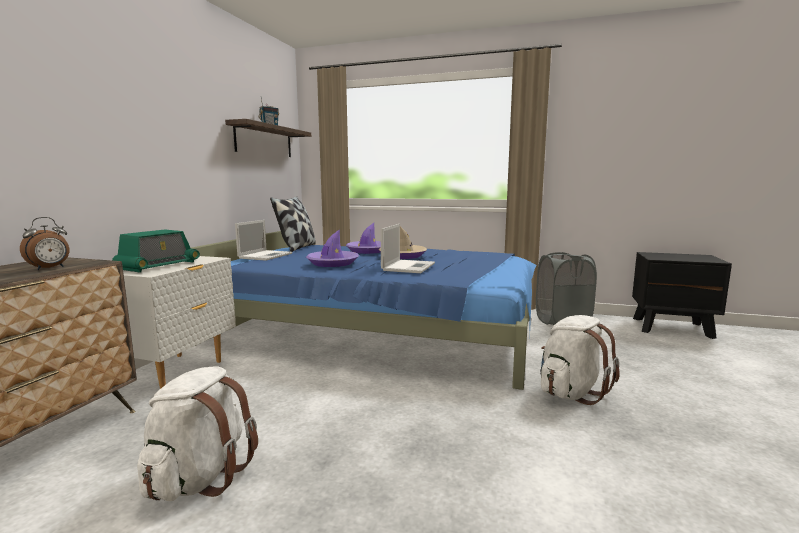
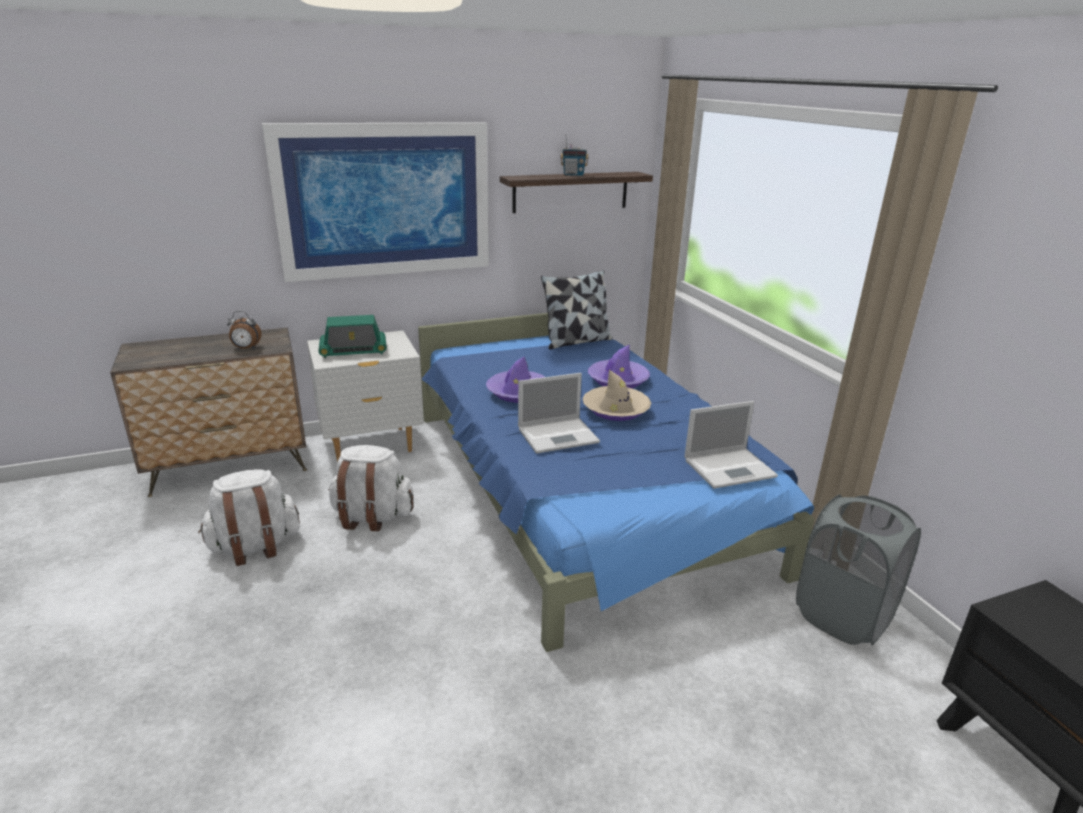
camera: 50 degrees right, 15 degrees up
(146, 124) = (384, 200): none -> picture
(266, 255) = (513, 348): laptop -> laptop (730, 468)
(571, 392) = (585, 695): white backpack -> white backpack (372, 517)

